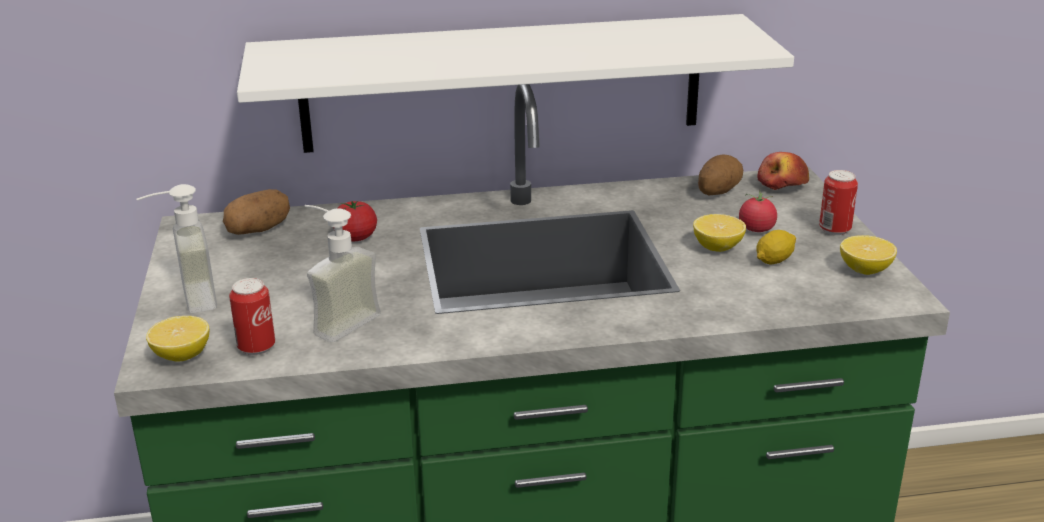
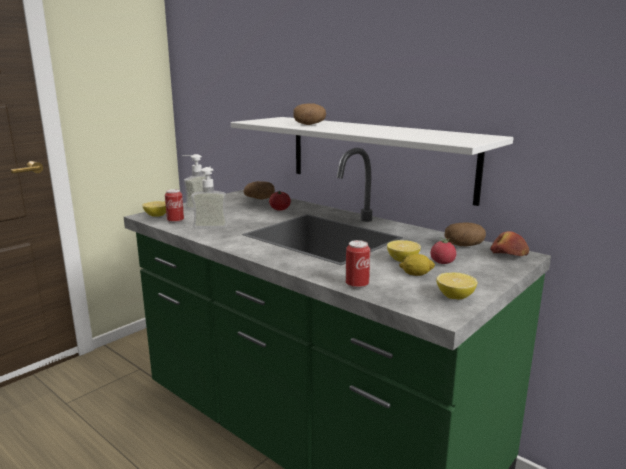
camera: 50 degrees right, 10 degrees down
(413, 58) = (309, 124): none -> potato
(834, 230) = (486, 278): can -> can (357, 285)

